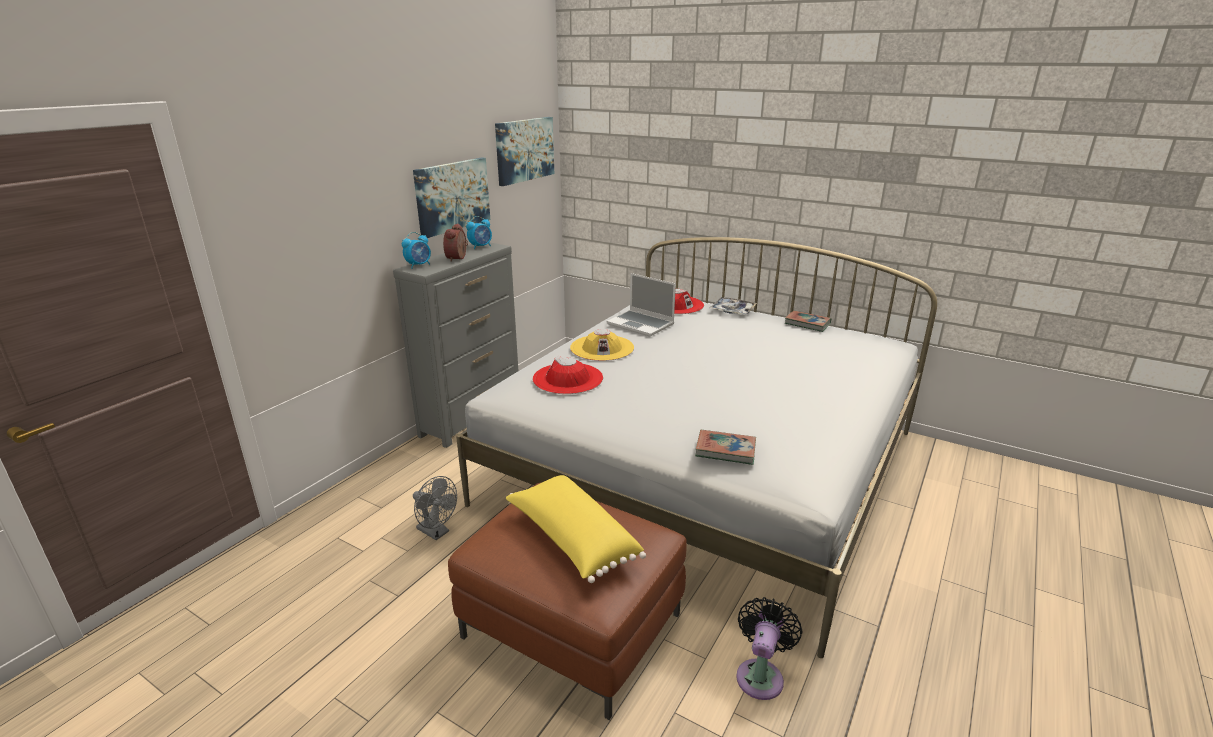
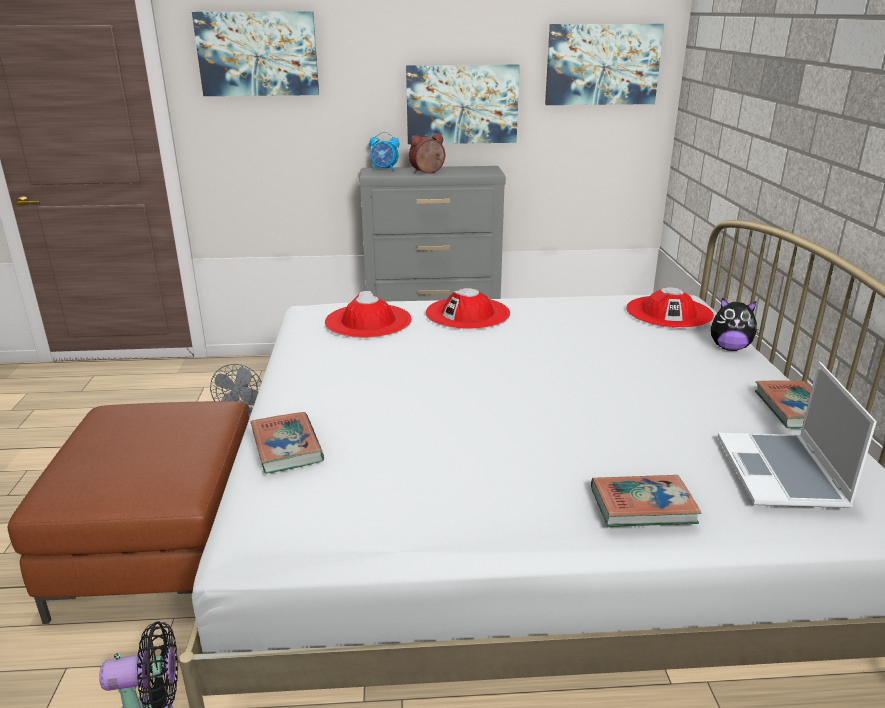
camera: 55 degrees right, 0 degrees up
(294, 178) = (258, 54): none -> picture
(481, 247) = (478, 169): alarm clock -> none
(572, 539) = (138, 446): yellow pillow -> none
(602, 348) = (467, 313): yellow hat -> red hat
(641, 324) = (569, 312): laptop -> laptop (782, 473)
(732, 310) = (729, 348): tray -> plush toy
(862, 382) = (642, 506): none -> book

